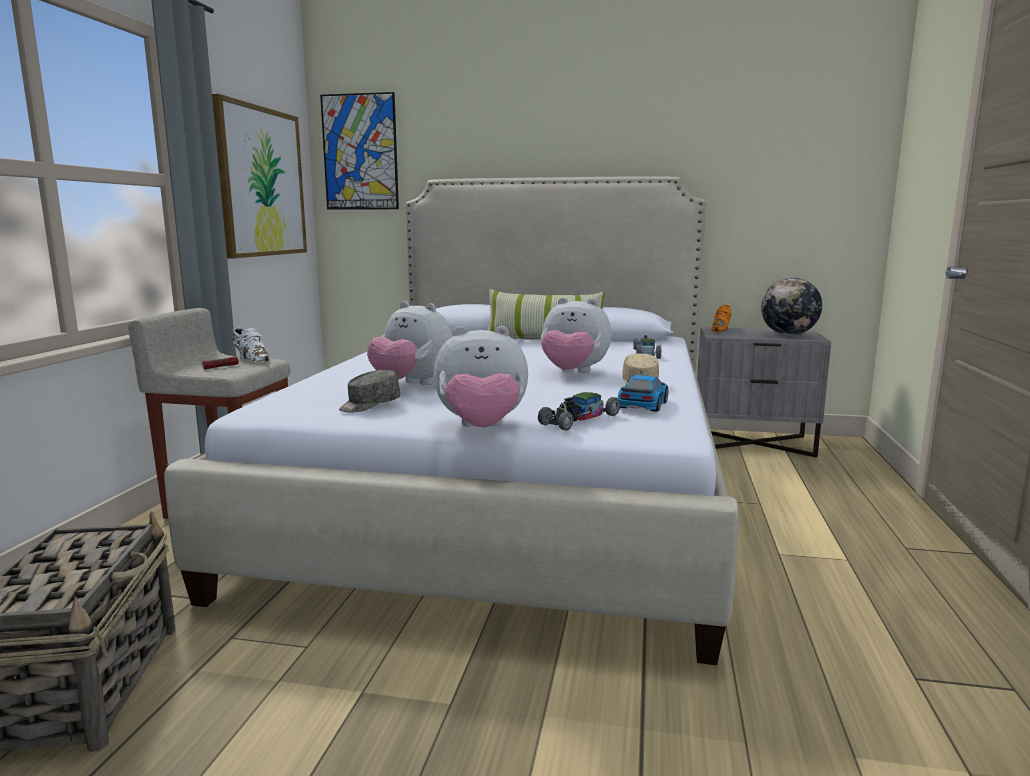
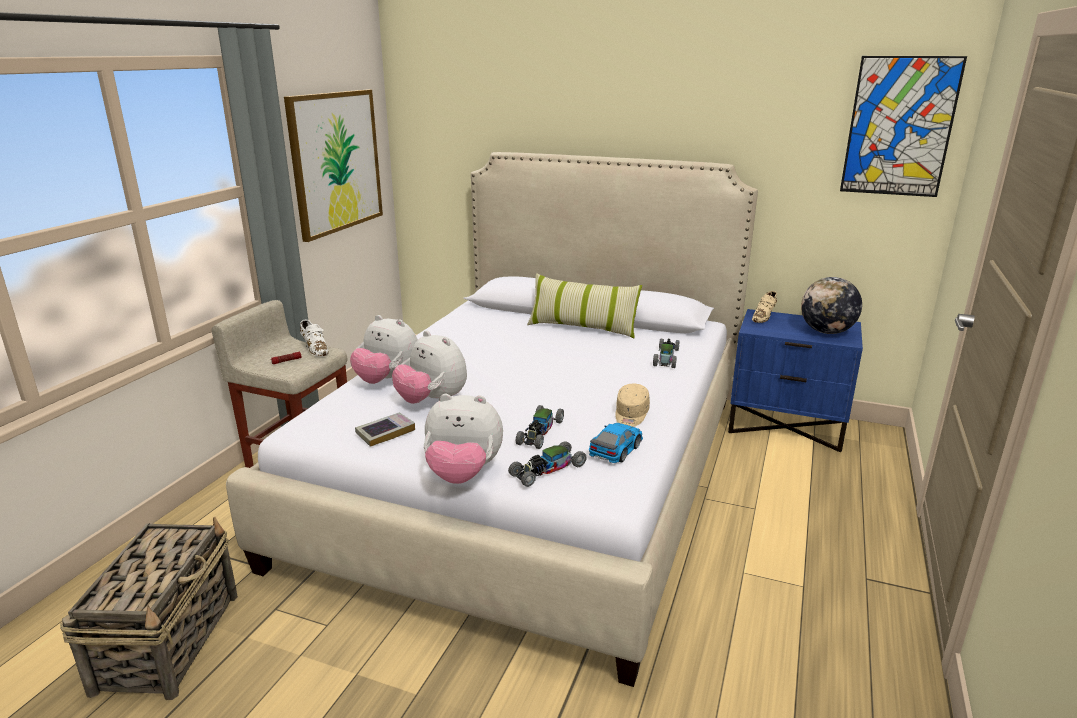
camera: 10 degrees right, 10 degrees up
(360, 152) = (431, 119): picture -> picture (899, 127)
(369, 405) = (385, 432): grey cap -> book
(550, 398) = (540, 432): none -> toy car
(573, 373) = (581, 389): plush toy -> plush toy (388, 381)
(721, 330) = (764, 317): orange shoe -> beige shoe
(753, 443) = (786, 426): grey nightstand -> blue nightstand

